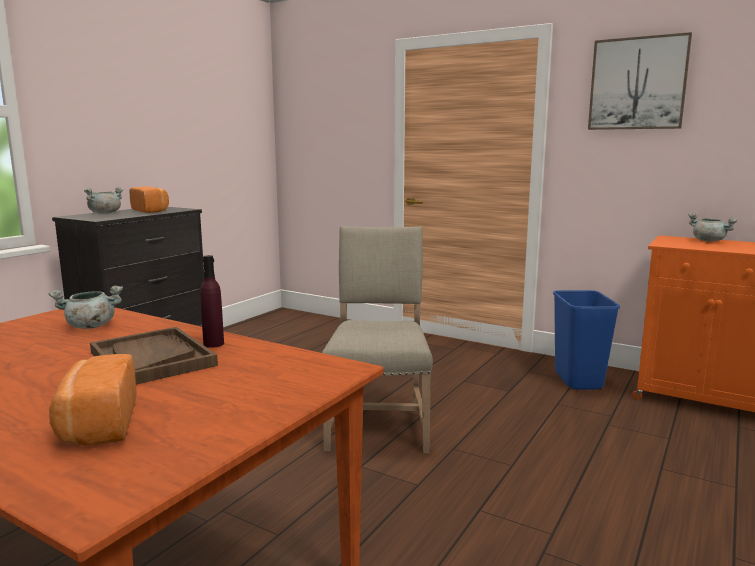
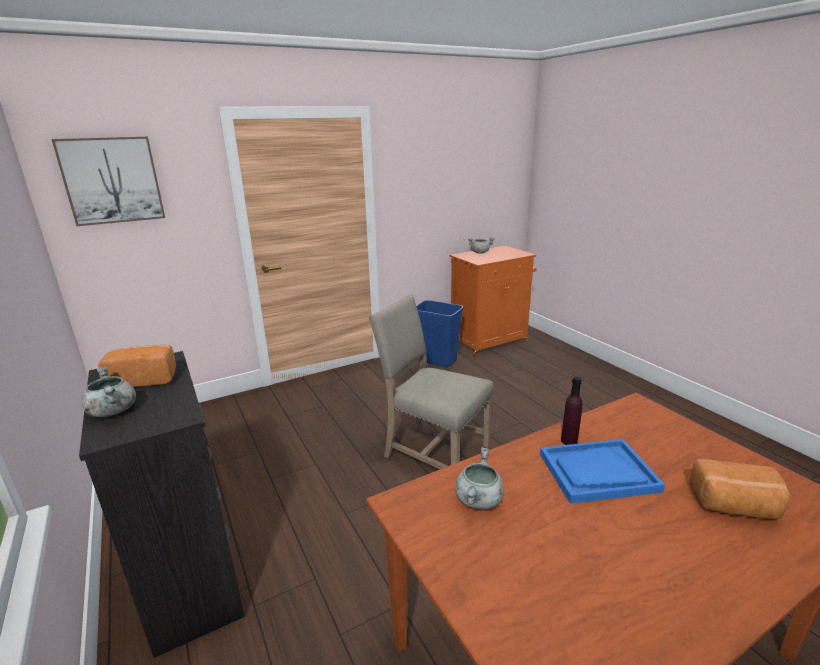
camera: 60 degrees left, 10 degrees up
(152, 359) = (597, 472): brown tray -> blue tray
(637, 84) = (428, 156): picture -> picture (112, 180)

